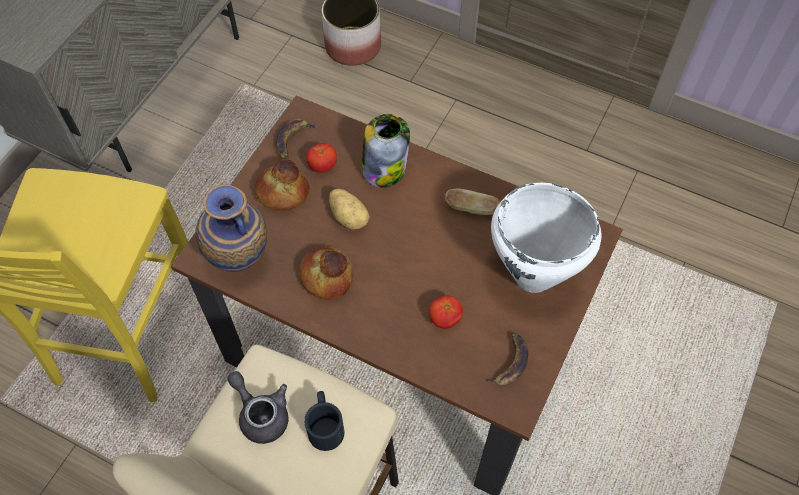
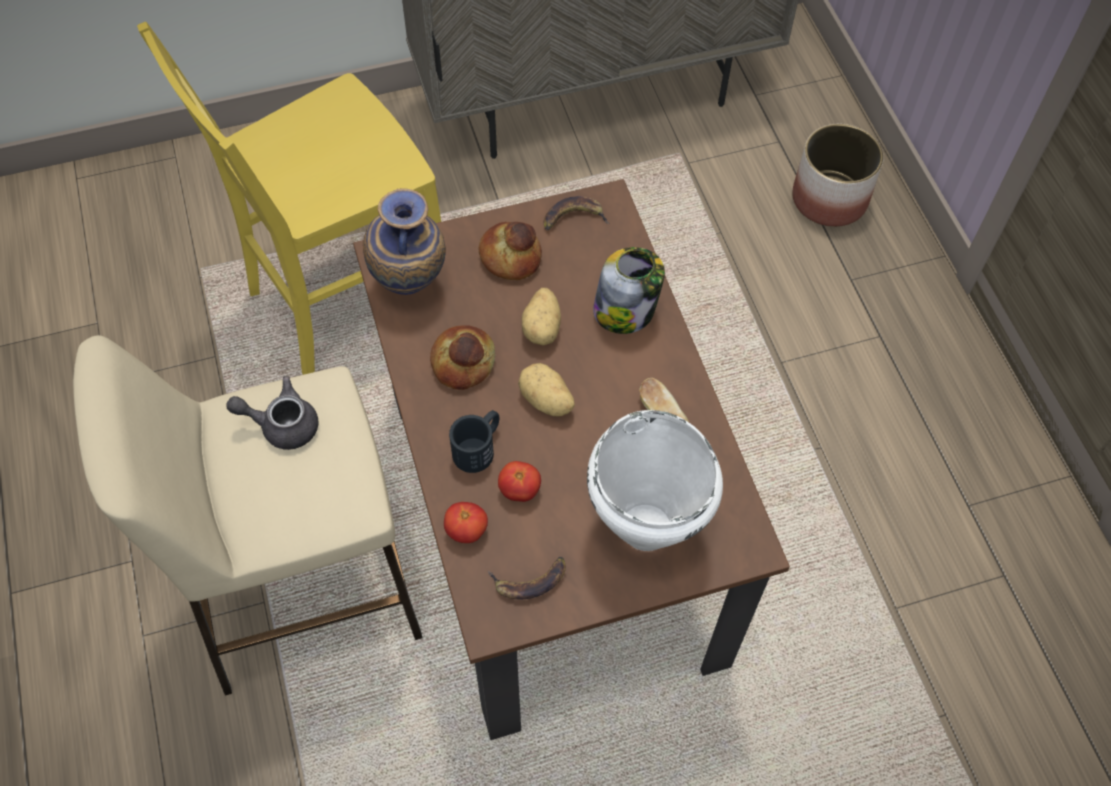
camera: 45 degrees right, 0 degrees up
(261, 414) = (282, 424): grey teapot -> grey teapot turned 90 degrees counterclockwise
(322, 166) = (572, 262): tomato -> tomato (466, 530)
(325, 424) = (318, 481): black mug -> black mug (479, 447)
(400, 256) = (546, 401): none -> potato

